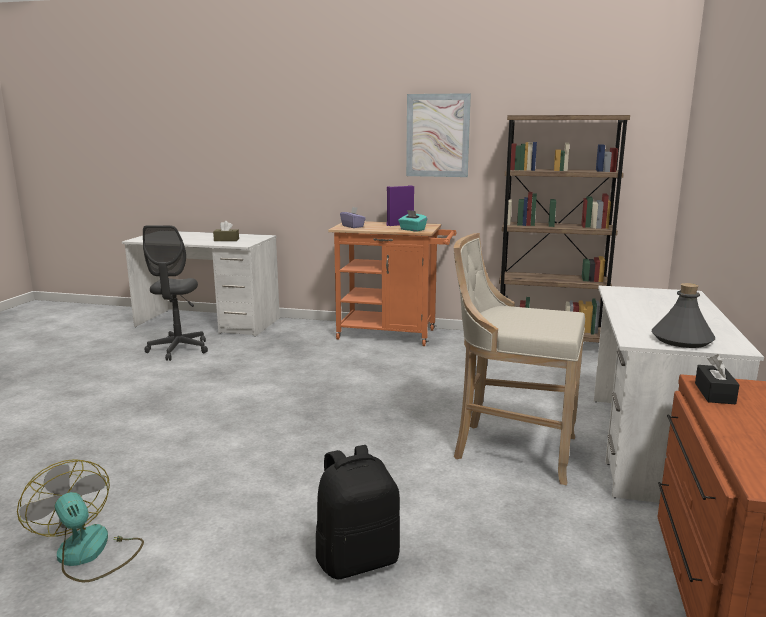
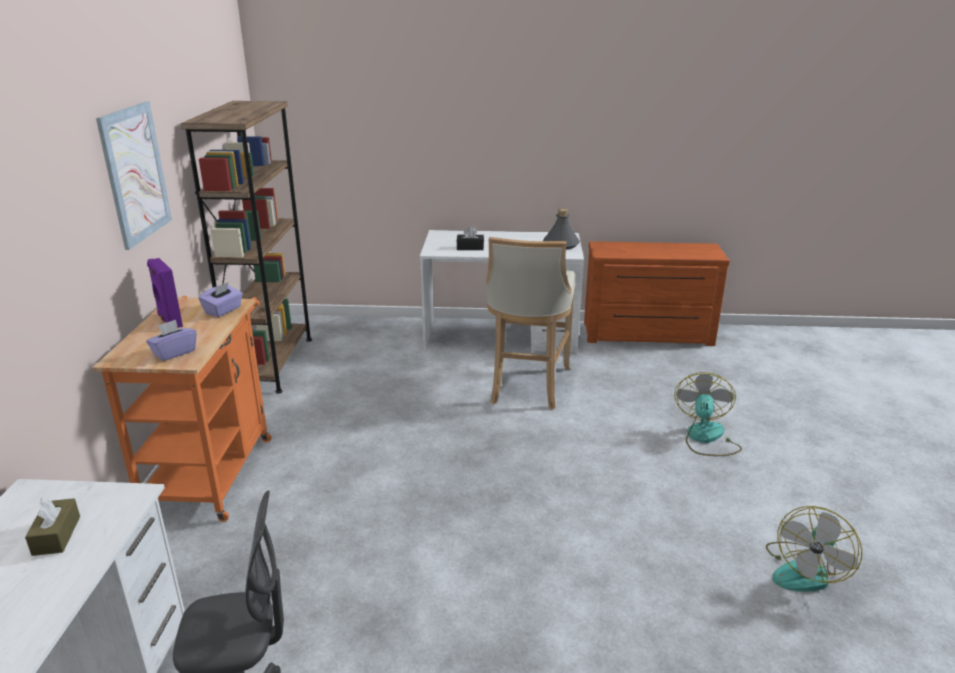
camera: 100 degrees left, 10 degrees up
(358, 559) = (706, 438): black backpack -> fan
(412, 230) = (223, 310): turquoise tissue box -> purple tissue box
(714, 393) = (619, 253): black tissue box -> black tissue box (470, 247)

